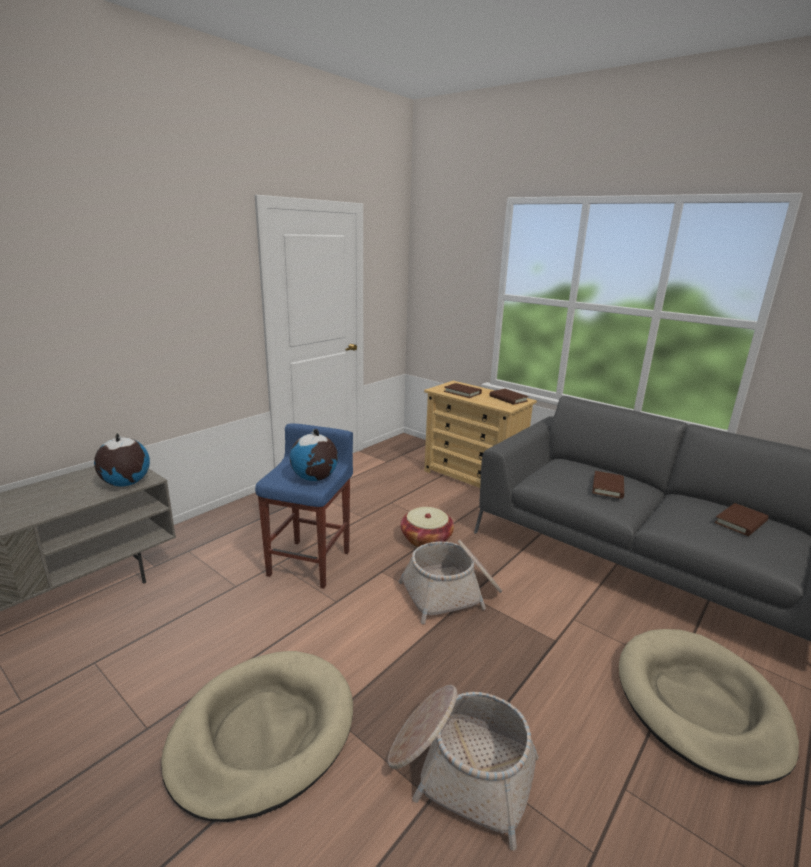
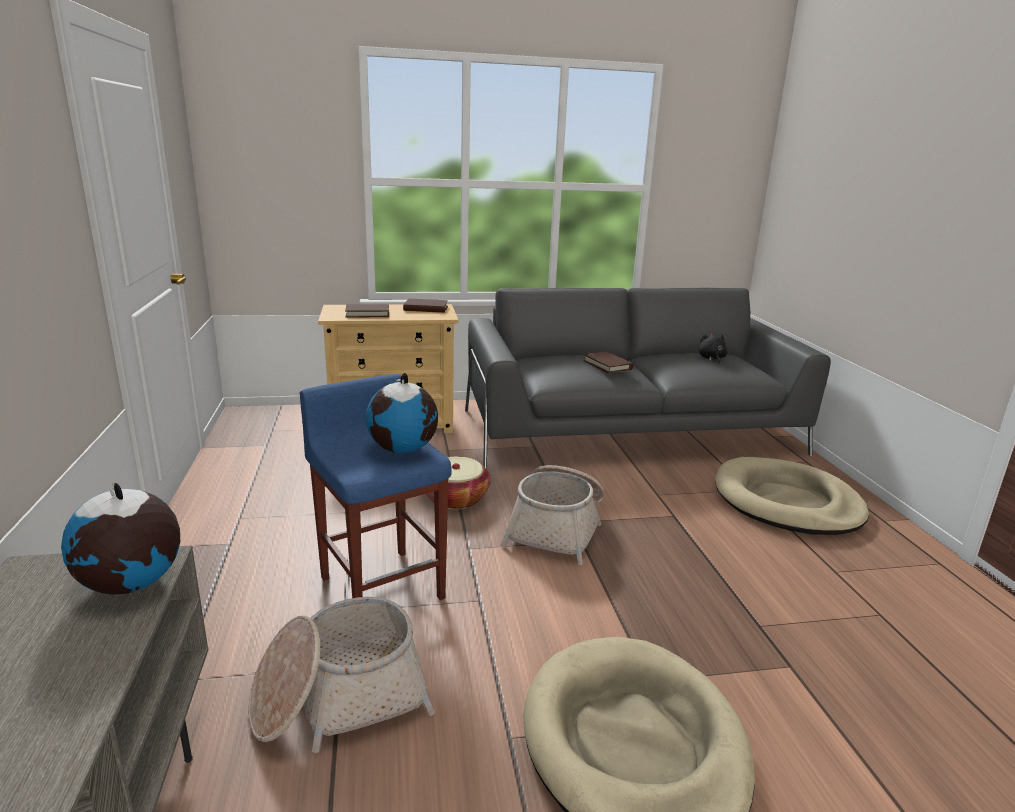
camera: 50 degrees left, 0 degrees up
(460, 769) = (771, 635): basket -> basket (339, 697)
(740, 522) = (711, 358): brown book -> black plush toy

